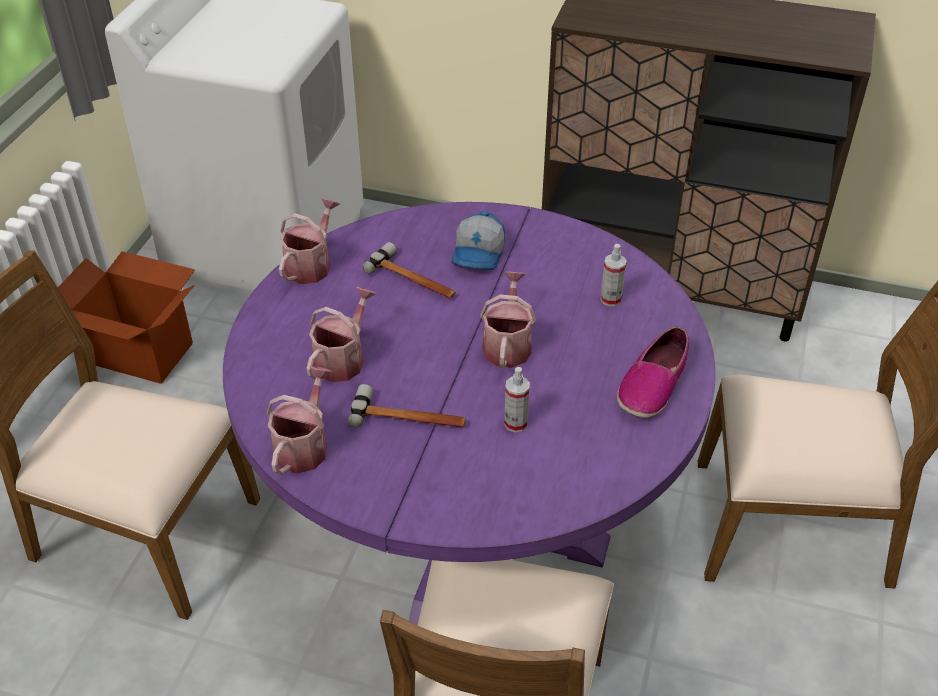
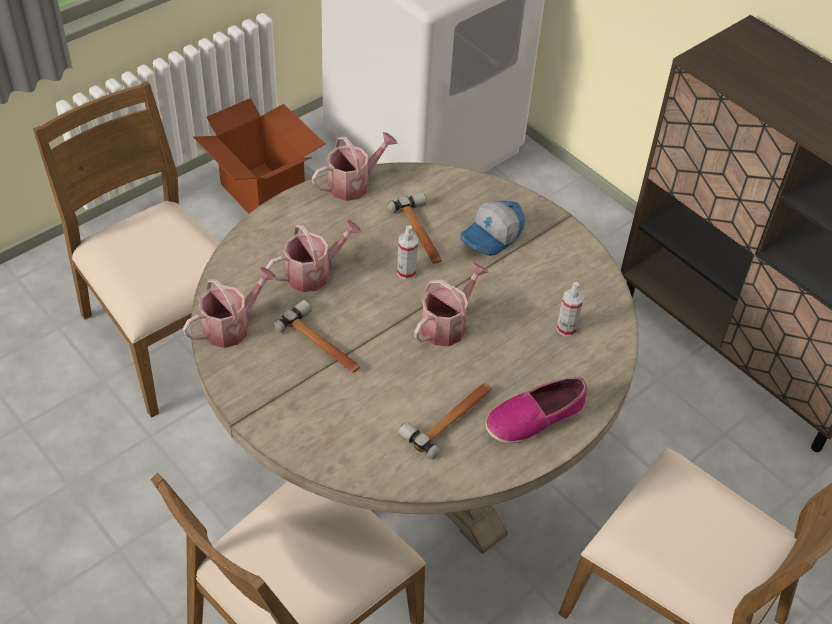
camera: 30 degrees right, 5 degrees up
(469, 519) = (407, 456): purple dining table -> beige dining table
(516, 423) = (397, 391): spray bottle -> spray bottle (406, 272)
(583, 422) = (450, 418): none -> hammer

